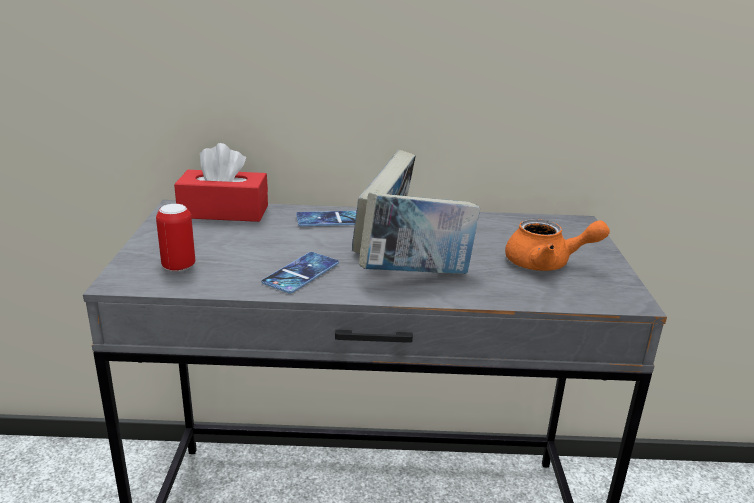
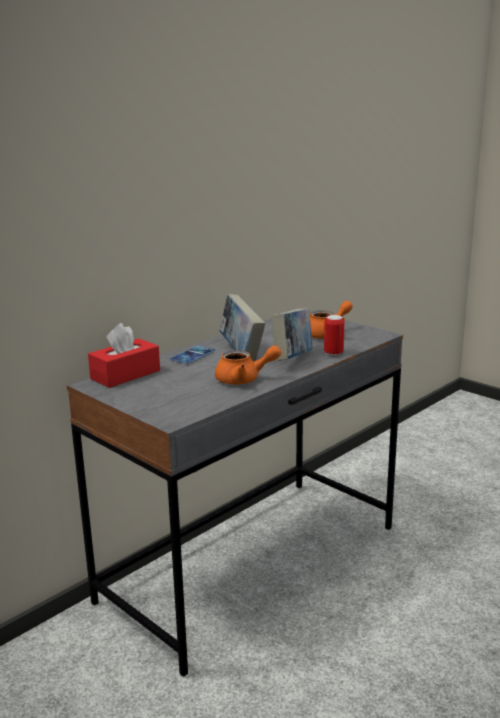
camera: 45 degrees left, 5 degrees down
(179, 267) = (181, 403): can -> can (333, 353)
(301, 273) = (244, 379): phone -> orange teapot

